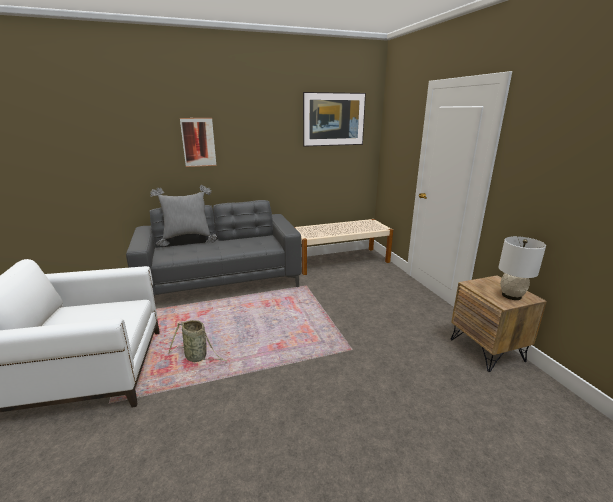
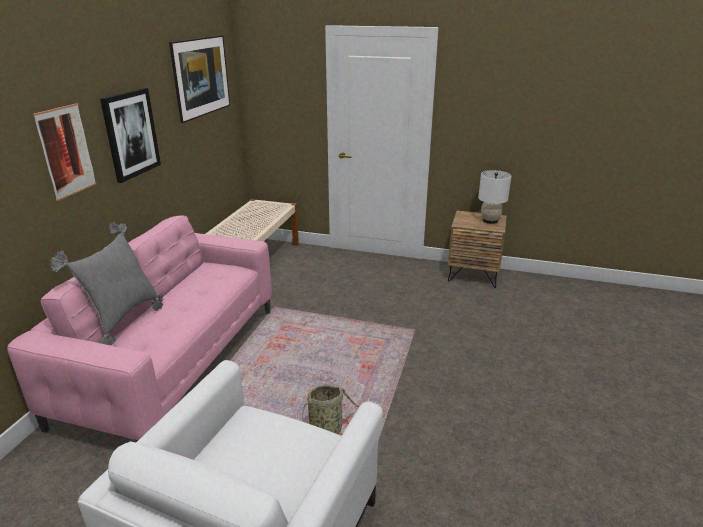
camera: 55 degrees left, 5 degrees up
(222, 282) = (174, 362): grey sofa -> pink sofa
(253, 143) = (131, 134): none -> picture

